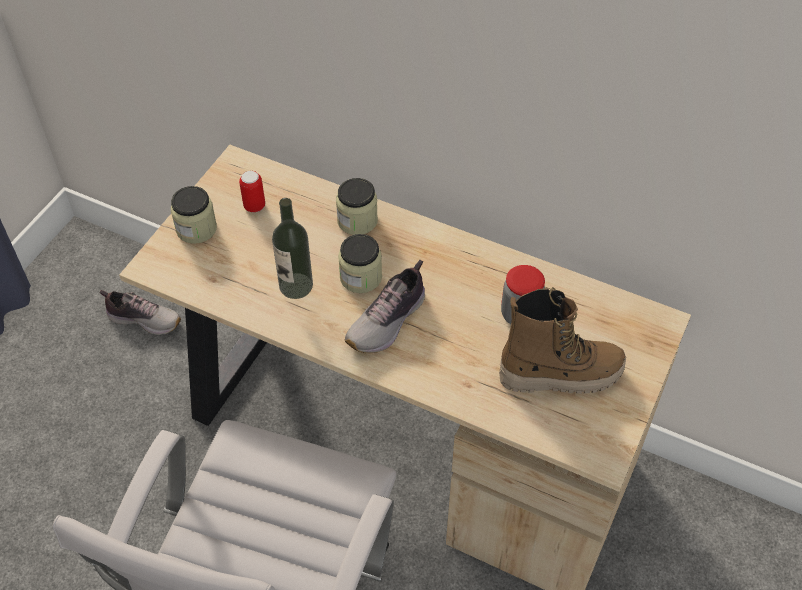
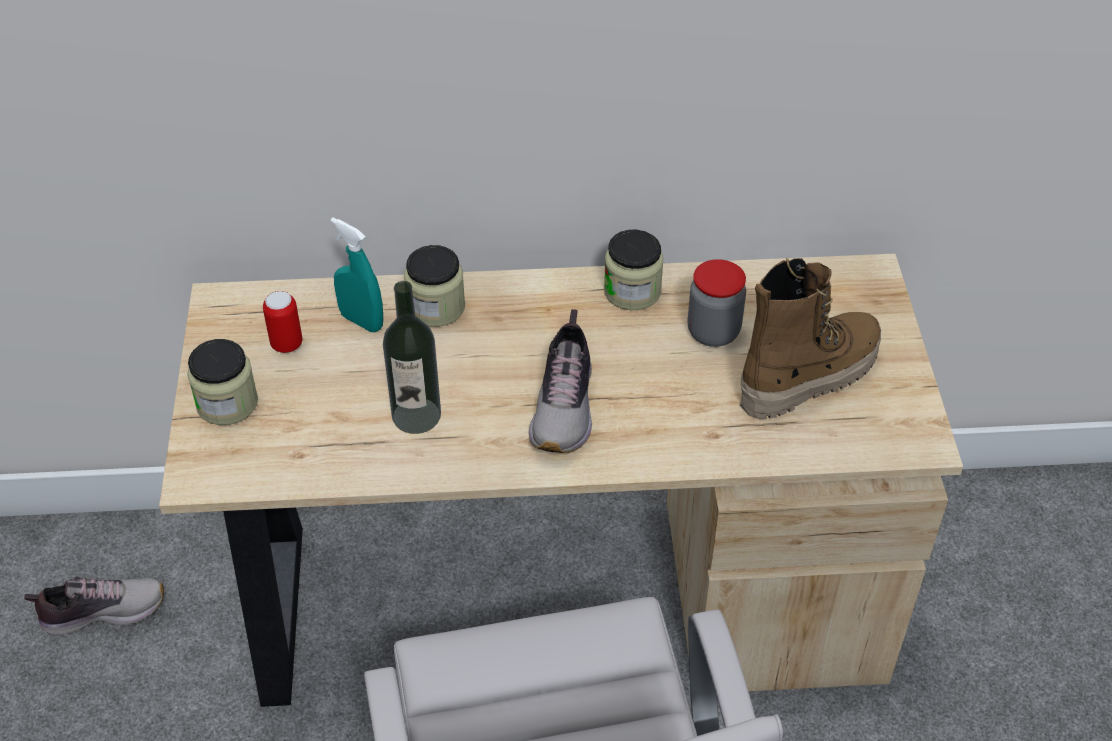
camera: 30 degrees left, 5 degrees down
(307, 210) = (361, 321): none -> turquoise spray bottle
(360, 277) = (491, 371): jar -> jar (632, 291)

